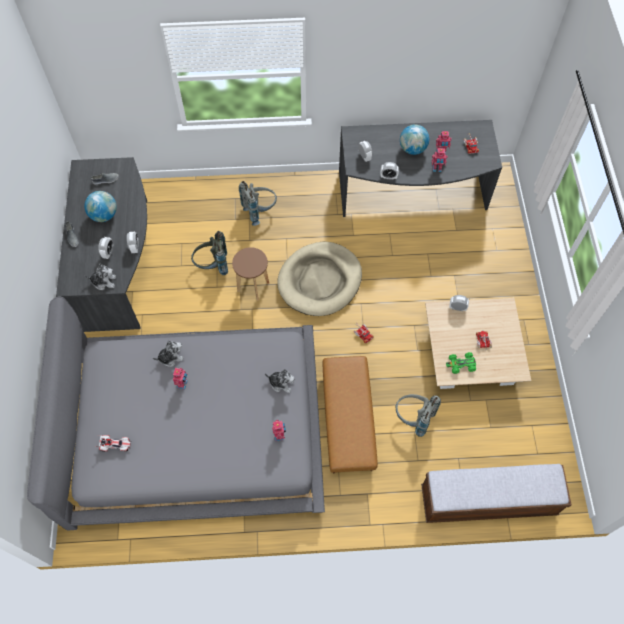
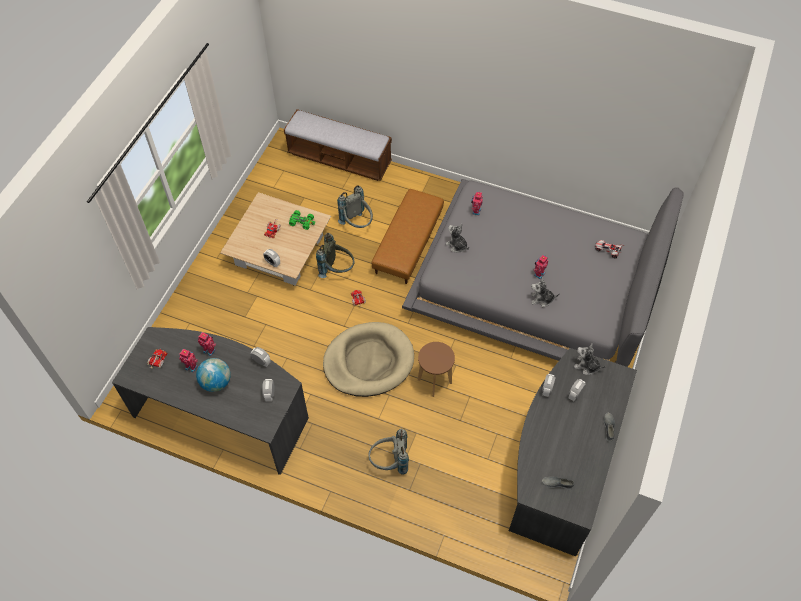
camera: 155 degrees left, 5 degrees down
(104, 215) = (569, 439): globe -> none
(212, 265) = (465, 420): grey backpack -> grey backpack (337, 270)

